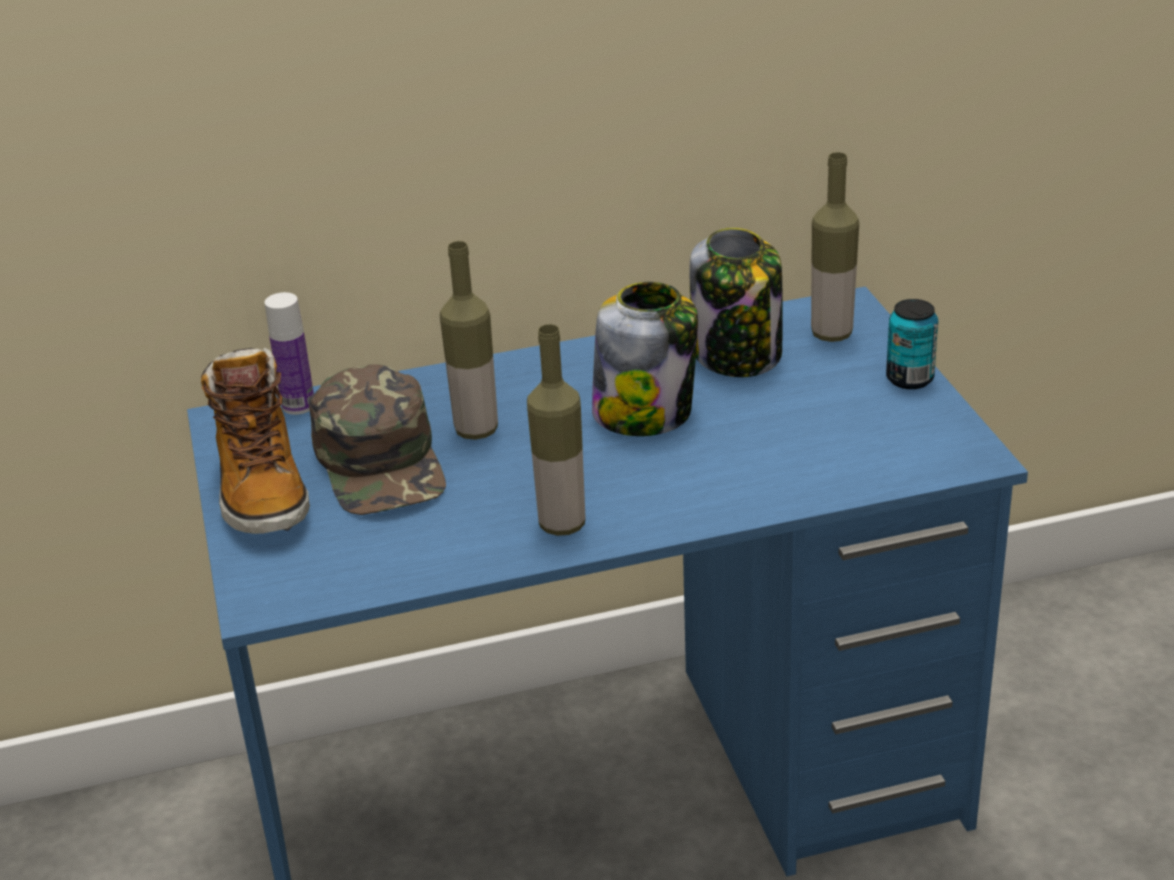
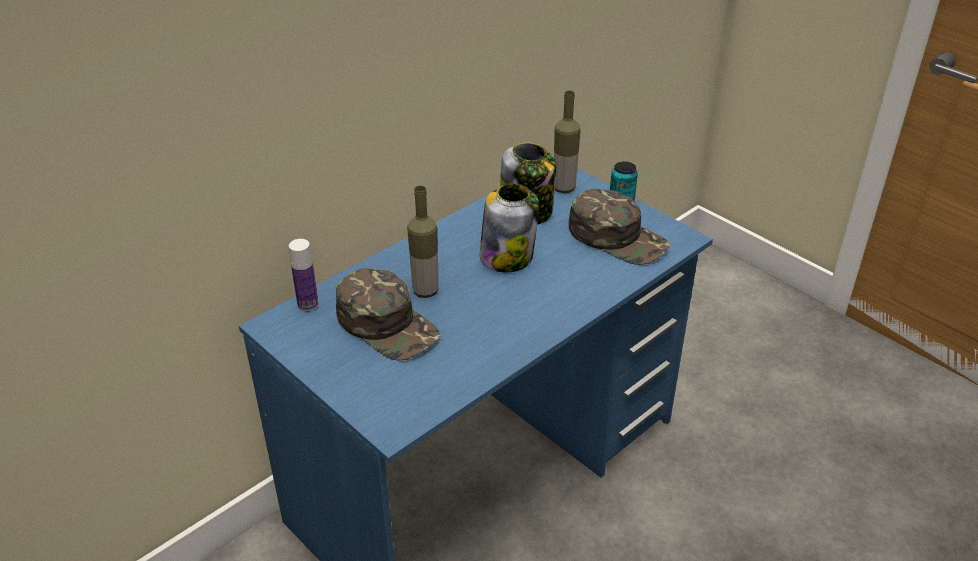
camera: 30 degrees left, 5 degrees up
(261, 489) = (331, 361): boot -> none
(562, 524) = (518, 332): bottle -> none
(855, 427) = (617, 237): none -> green cap

